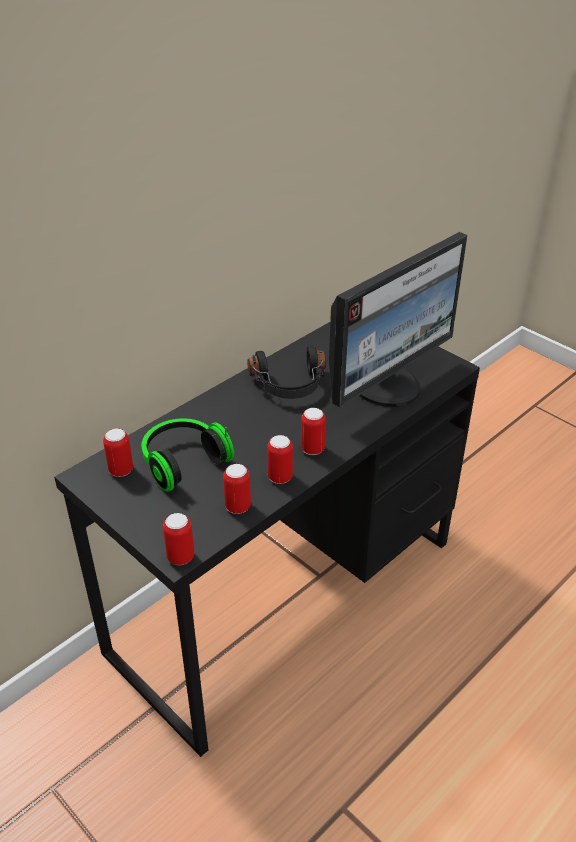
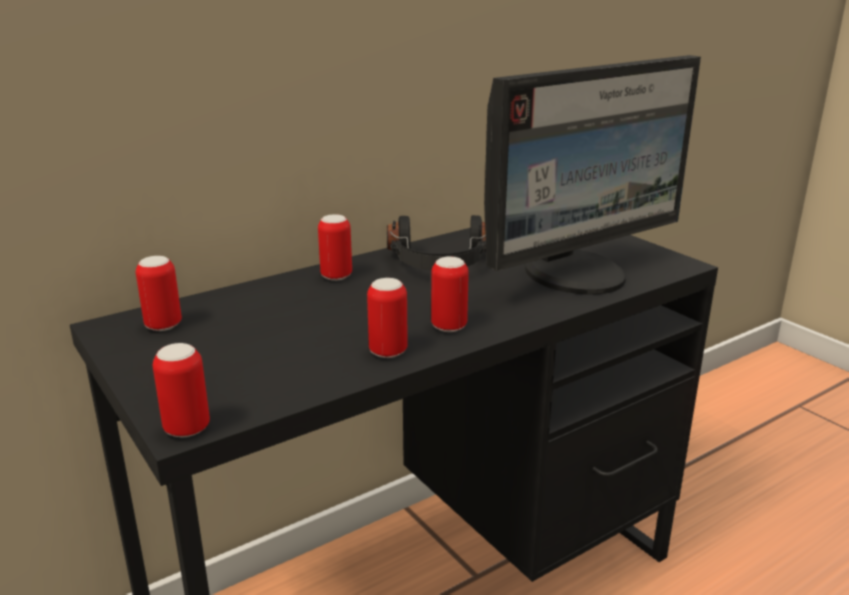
camera: 10 degrees right, 15 degrees down
(182, 461) = (254, 324): headphones -> none
(238, 507) = (309, 378): can -> can (336, 276)

